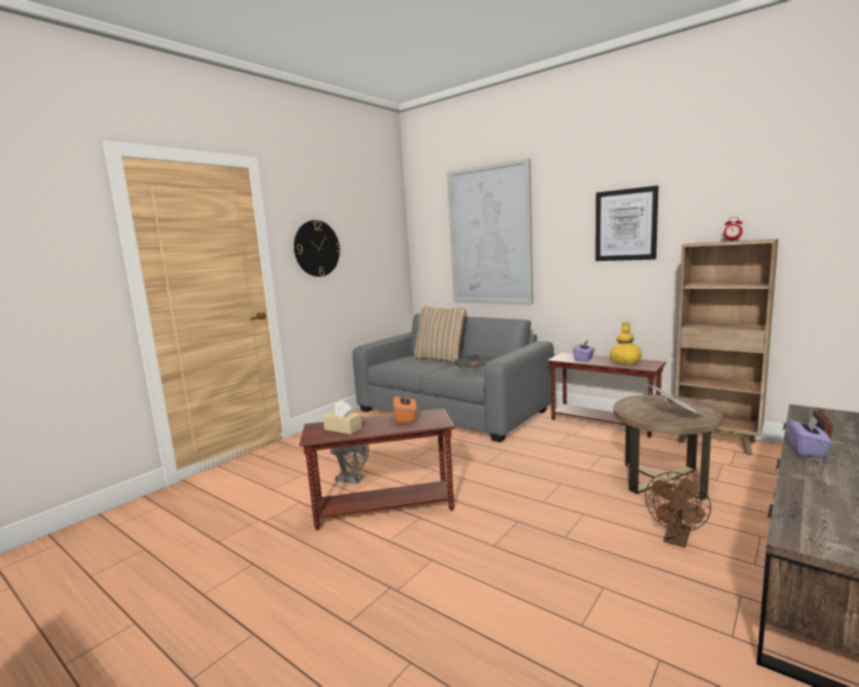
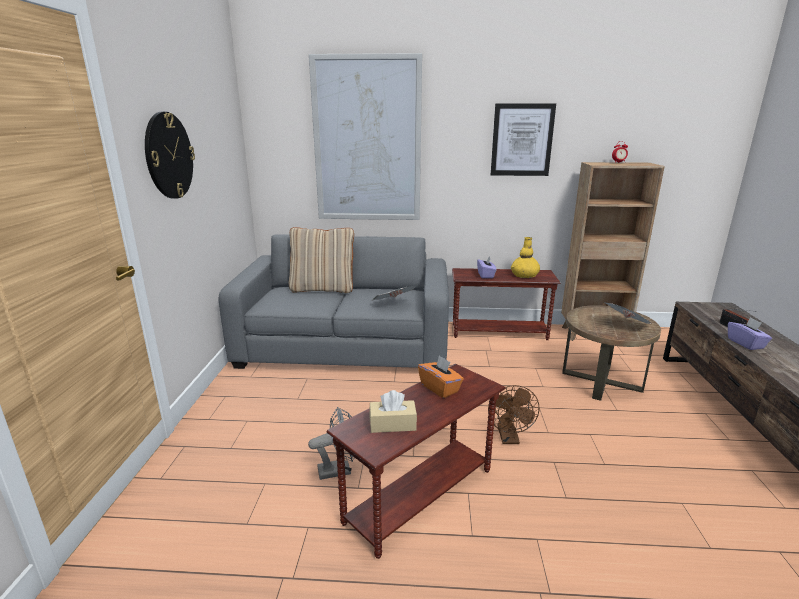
camera: 35 degrees left, 10 degrees up
(676, 540) = (670, 436): brown fan -> brown fan (509, 438)

